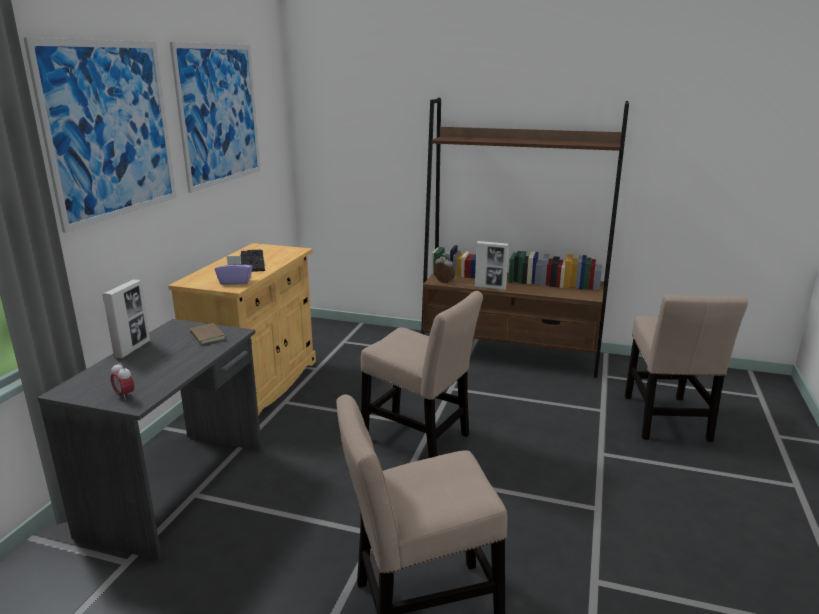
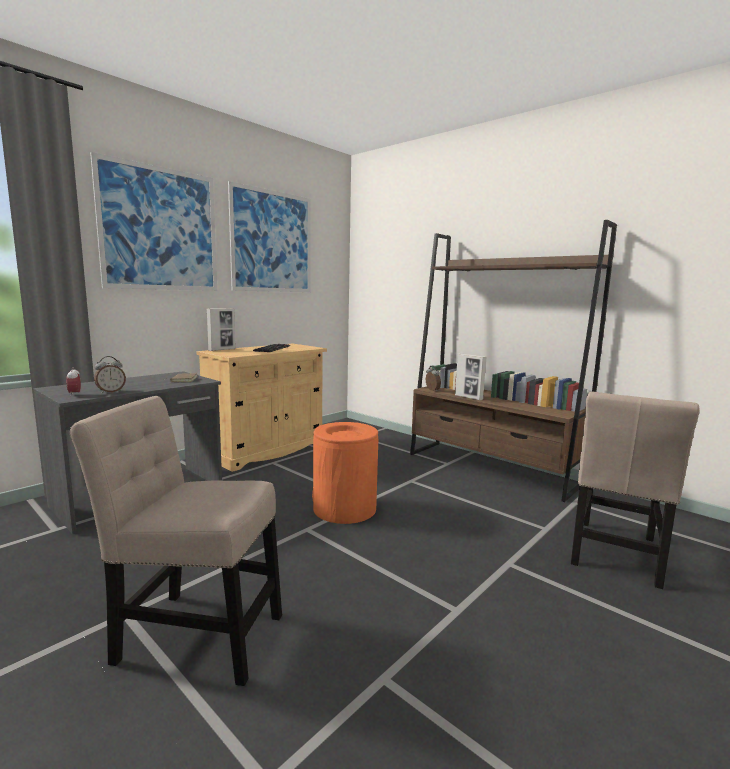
camera: 25 degrees right, 10 degrees down
(132, 349) = (129, 378): picture frame -> picture frame (222, 350)
(160, 379) = (111, 391): none -> alarm clock
(235, 282) = (239, 353): purple tissue box -> none
(419, 439) = (344, 508): beige chair -> orange trash can

